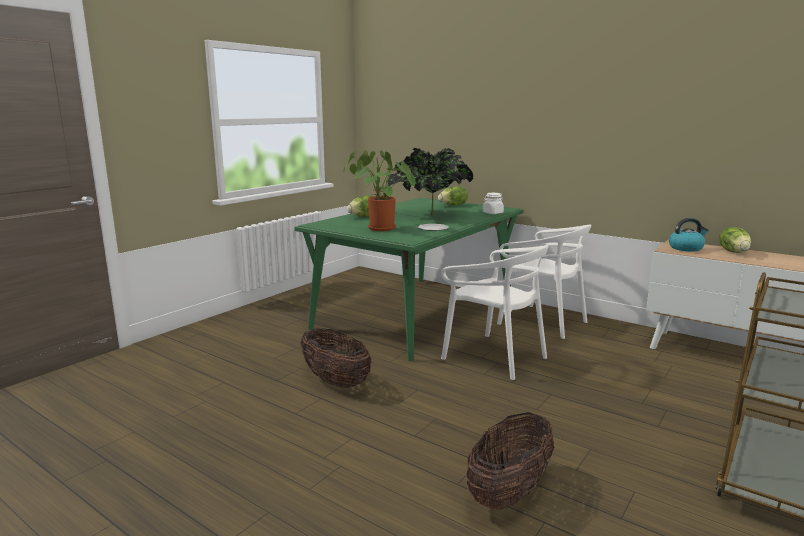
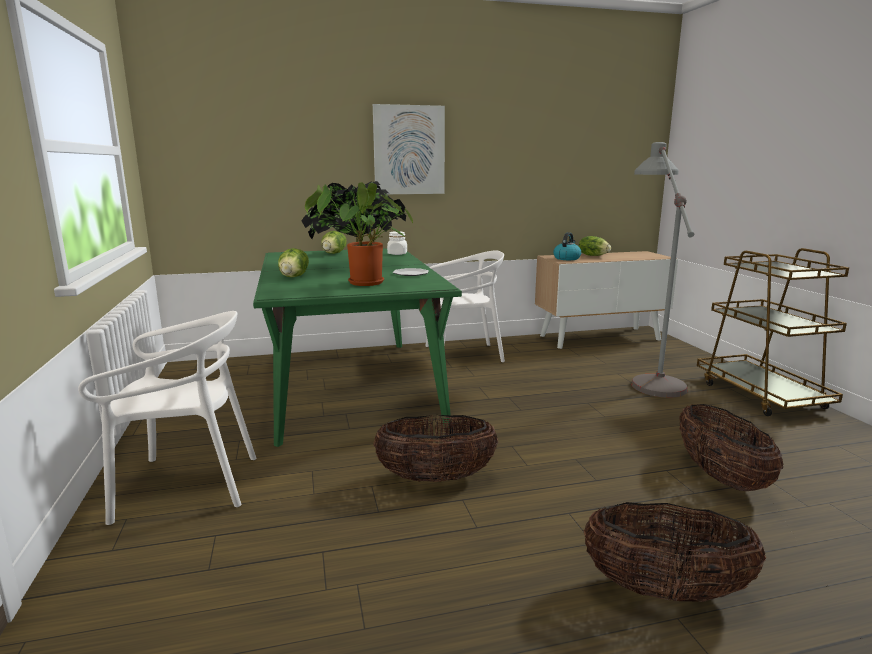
camera: 50 degrees left, 0 degrees up
(295, 500) = (665, 590): none -> basket
(494, 357) = (496, 394): white chair -> white chair (187, 485)
(536, 118) = (409, 150): none -> picture
(688, 403) = (649, 373): none -> grey floor lamp

